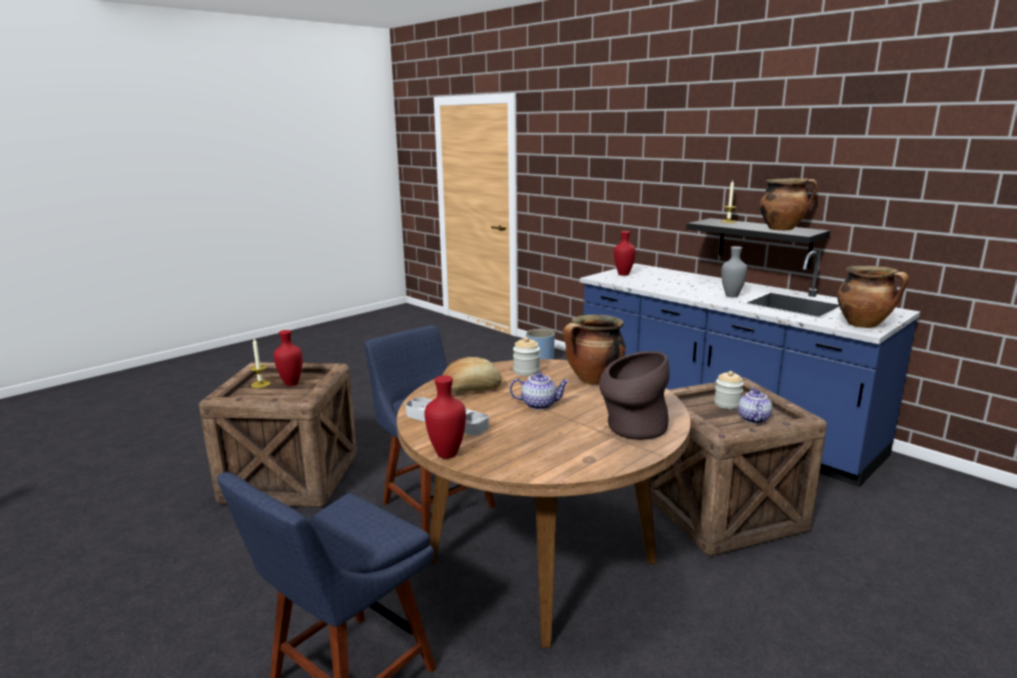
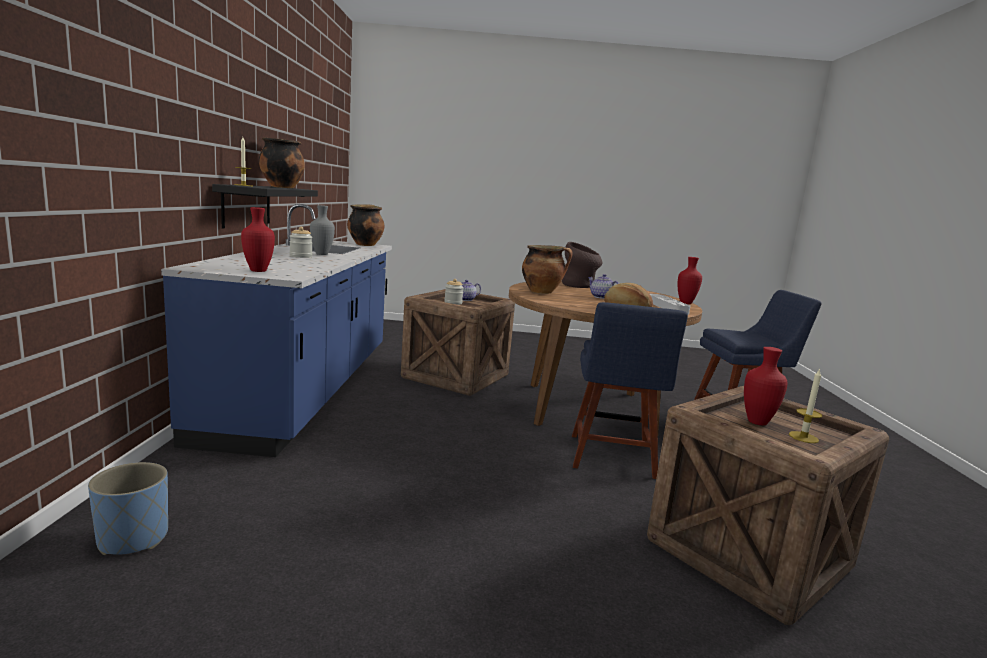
camera: 135 degrees left, 5 degrees down
(526, 371) = (567, 303): jar -> jar (301, 256)

